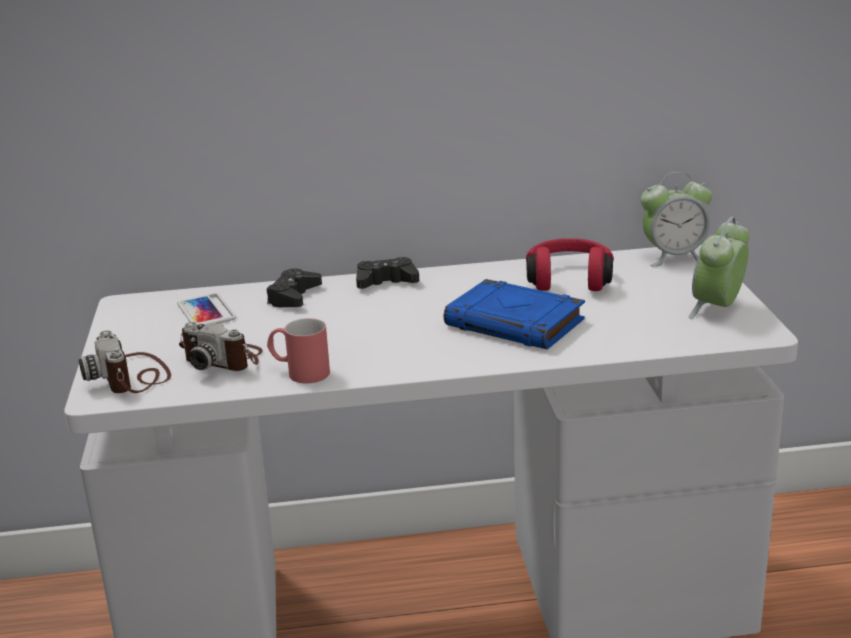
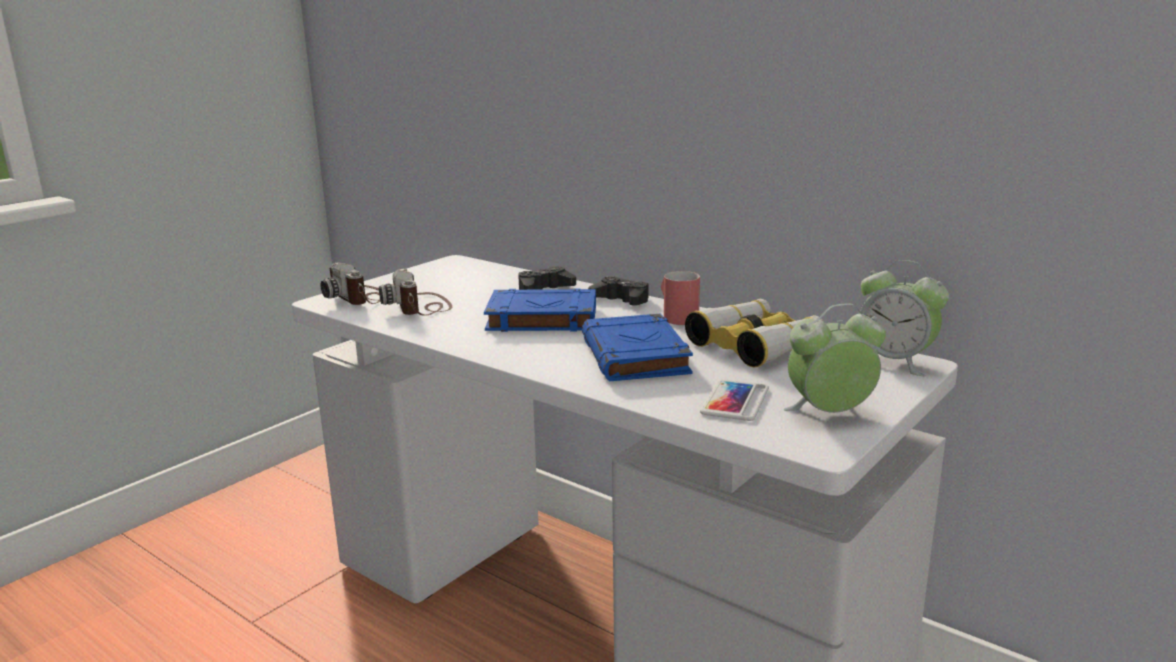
camera: 45 degrees right, 5 degrees down
(132, 376) = (360, 297): camera -> camera turned 60 degrees counterclockwise
(206, 311) = (479, 279): phone -> phone (735, 401)
(299, 372) = (435, 330): red mug -> red mug (676, 316)
(365, 324) = (540, 319): none -> blue book
(569, 279) = (756, 344): red headphones -> binoculars

